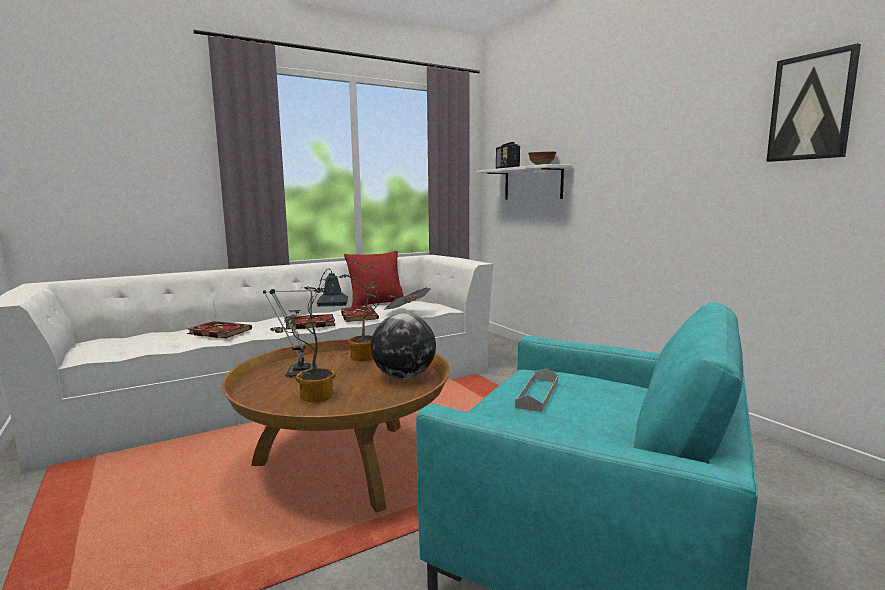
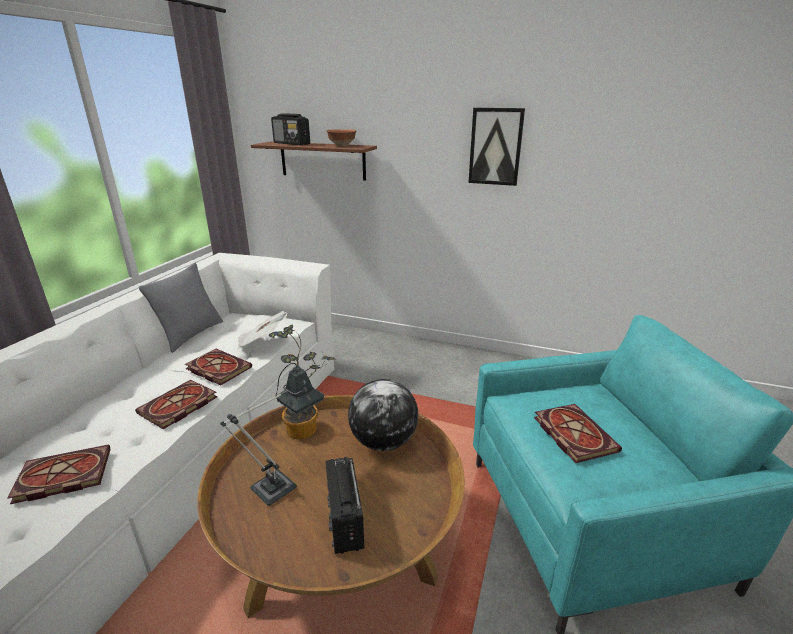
camera: 40 degrees left, 15 degrees up
(312, 397) = (345, 521): potted plant -> radio
(376, 304) = (191, 334): red pillow -> grey pillow
(532, 183) = (322, 160): white shelf -> brown shelf
(537, 394) = (572, 433): grey tray -> book
(811, 107) = (613, 125): picture -> picture (495, 146)

